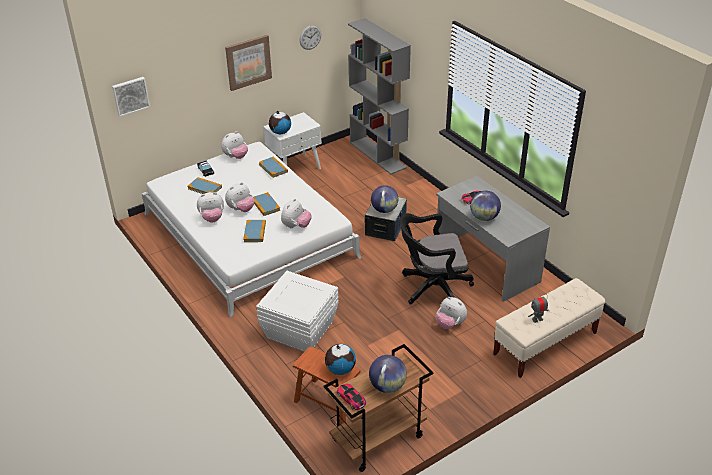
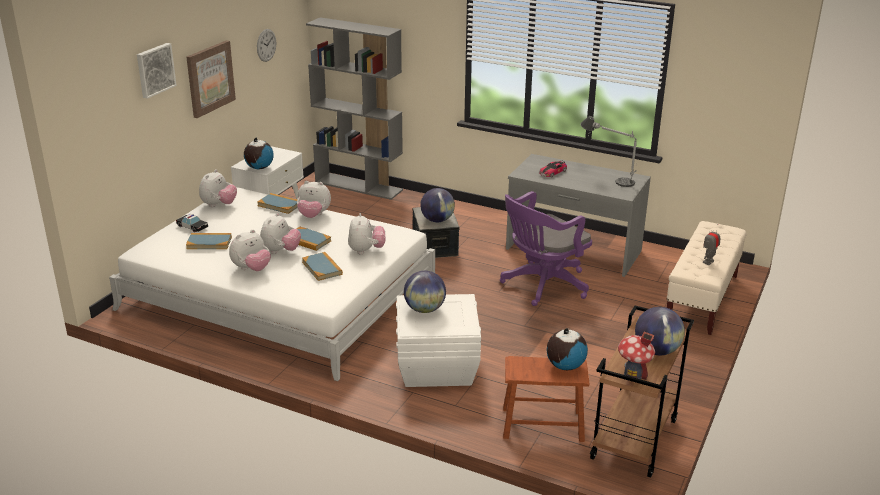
camera: 30 degrees left, 10 degrees down
(130, 95) = (88, 129): picture -> picture (155, 70)
(351, 398) = (633, 374): toy car -> toy house
(432, 288) = (542, 285): black office chair -> purple office chair
(450, 324) = (594, 311): plush toy -> plush toy (313, 215)
(484, 217) = (580, 184): globe -> globe (425, 309)
(513, 217) = (607, 177): none -> table lamp

